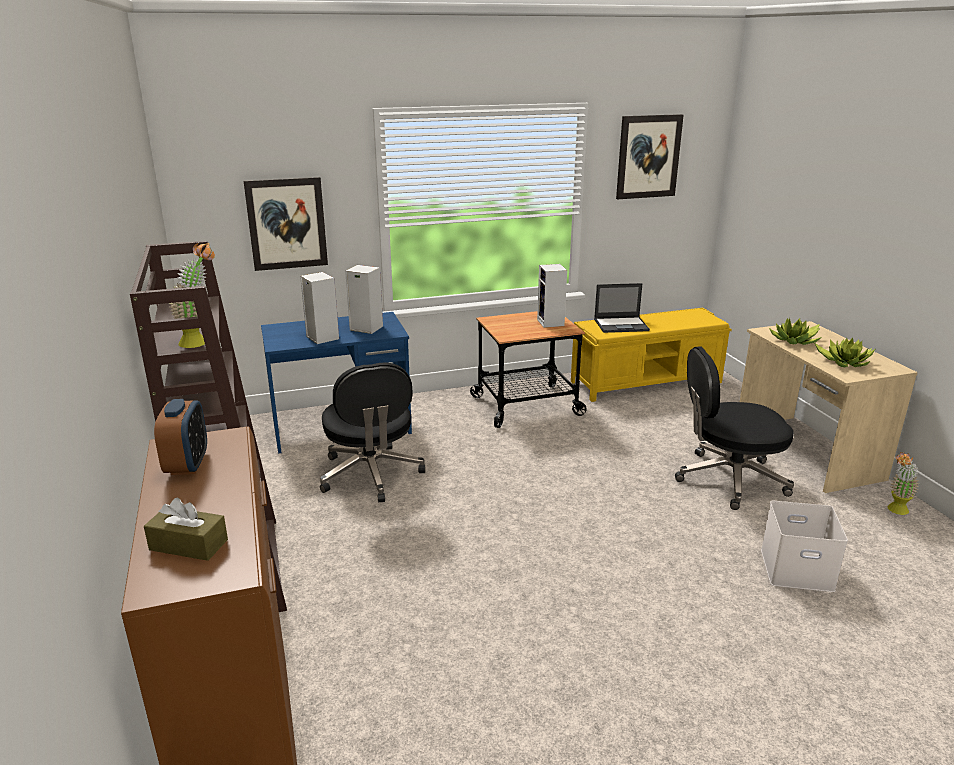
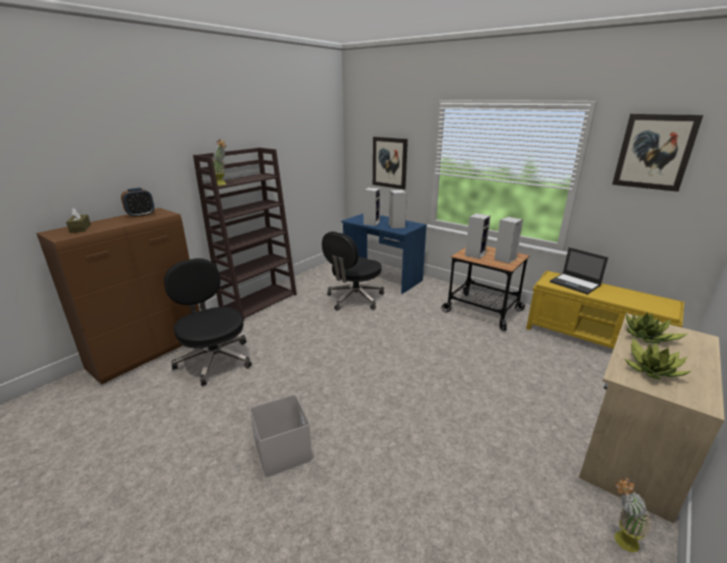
camera: 55 degrees right, 0 degrees up
(514, 329) = (475, 254): none -> speaker
(728, 479) = (518, 415): black office chair -> black office chair (214, 359)
(797, 568) = (443, 484): white storage box -> white storage box (284, 452)

